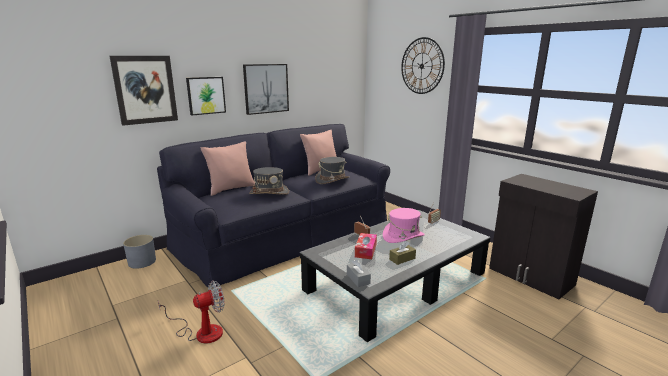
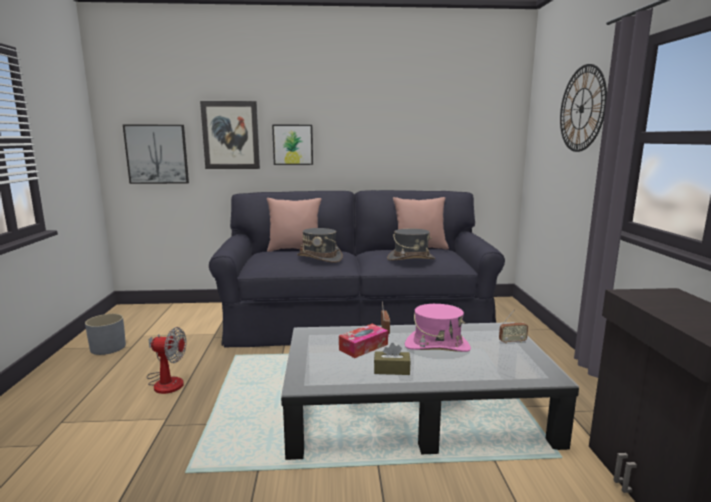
camera: 35 degrees right, 5 degrees down
(142, 262) = (205, 308): grey planter -> grey planter (108, 347)
(266, 88) = (367, 141): picture -> picture (157, 154)
(358, 279) = (304, 372): grey tissue box -> none

